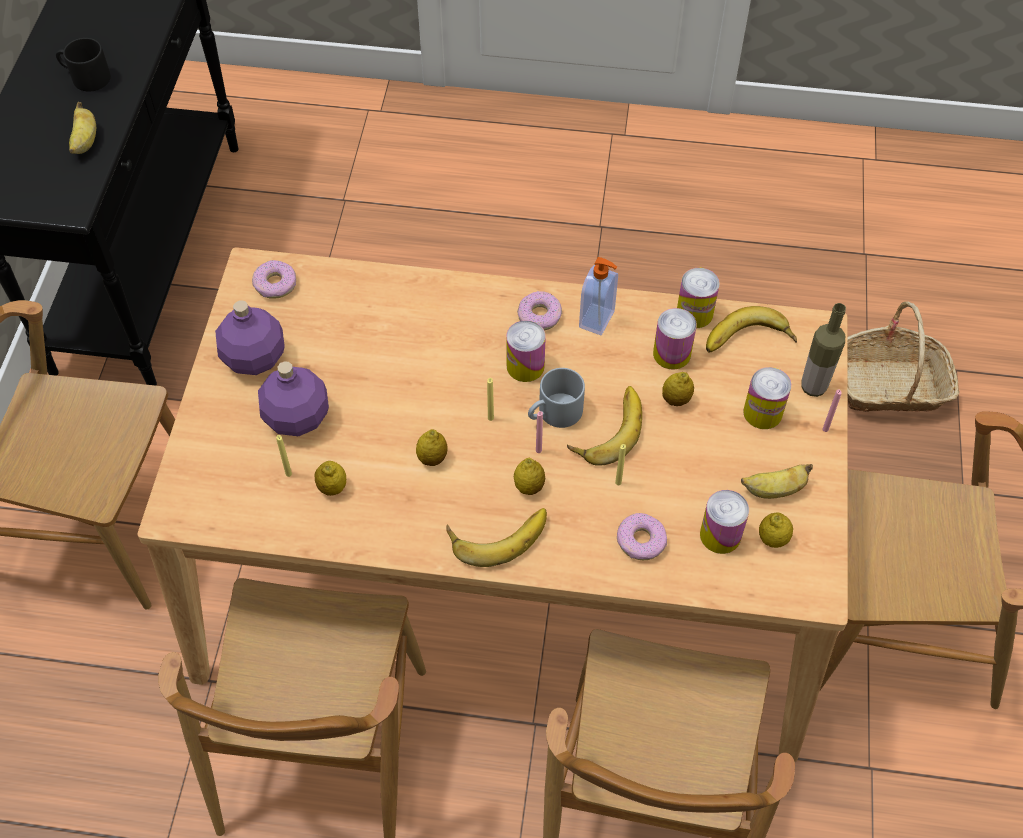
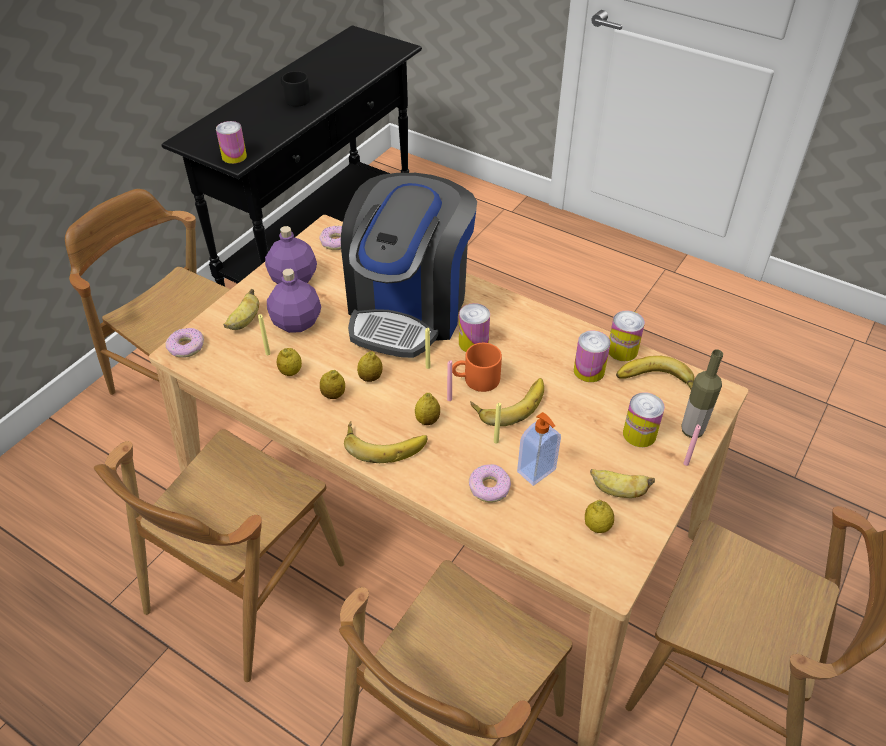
camera: 25 degrees right, 10 degrees down
(85, 142) = (270, 130): banana -> banana (245, 321)
(423, 346) = (409, 308): none -> coffee machine
(539, 316) = (503, 315): donut -> donut (186, 347)
(554, 414) = (476, 380): grey mug -> orange mug
(598, 320) = (545, 331): soap dispenser -> soap dispenser (537, 471)
(676, 399) = (574, 402): lemon -> lemon (333, 395)
(720, 535) = (555, 507): can -> can (234, 156)
(890, 385) = (806, 502): basket -> none

